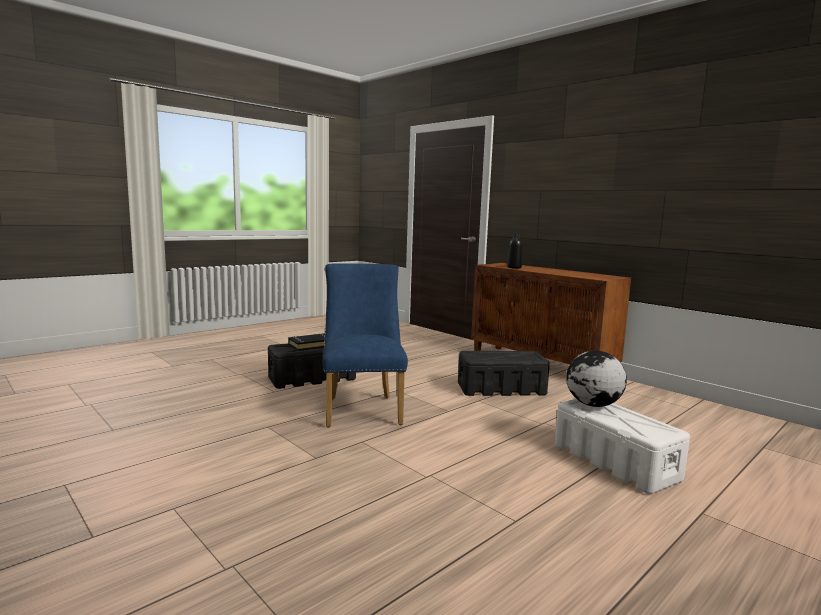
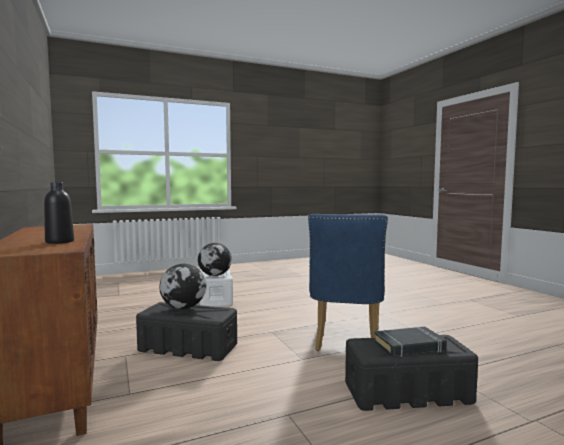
camera: 160 degrees left, 5 degrees down
(511, 357) = (184, 308): none -> globe

